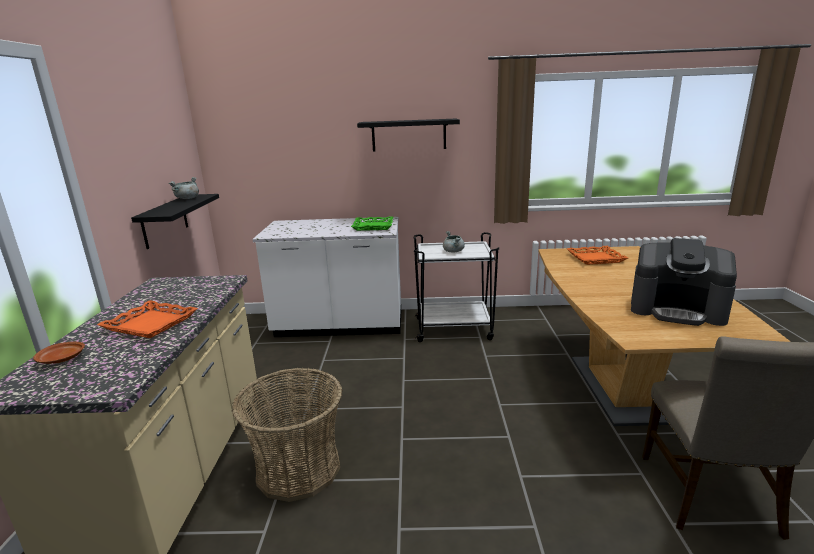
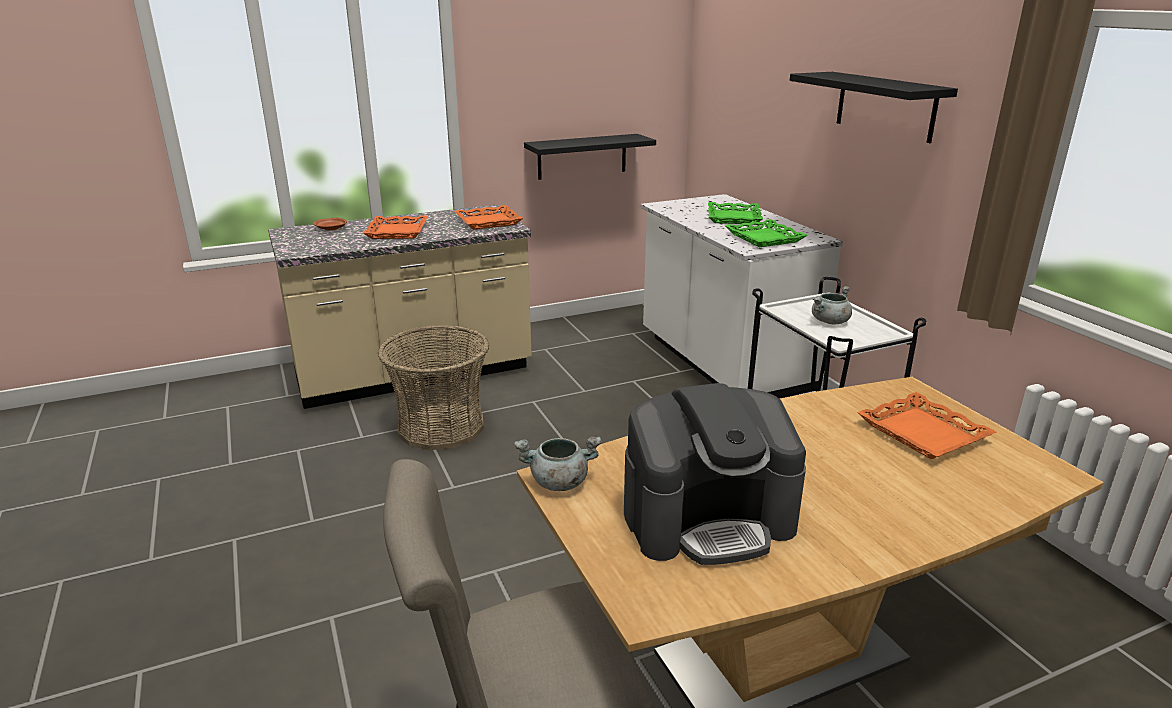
camera: 65 degrees right, 5 degrees up
(187, 198) = (616, 137): grey cooking pot -> grey cooking pot (558, 482)
(198, 285) = (488, 222): none -> orange tray
(326, 226) = (734, 218): none -> green tray
(677, 309) = (708, 518): coffee machine -> coffee machine turned 105 degrees counterclockwise

